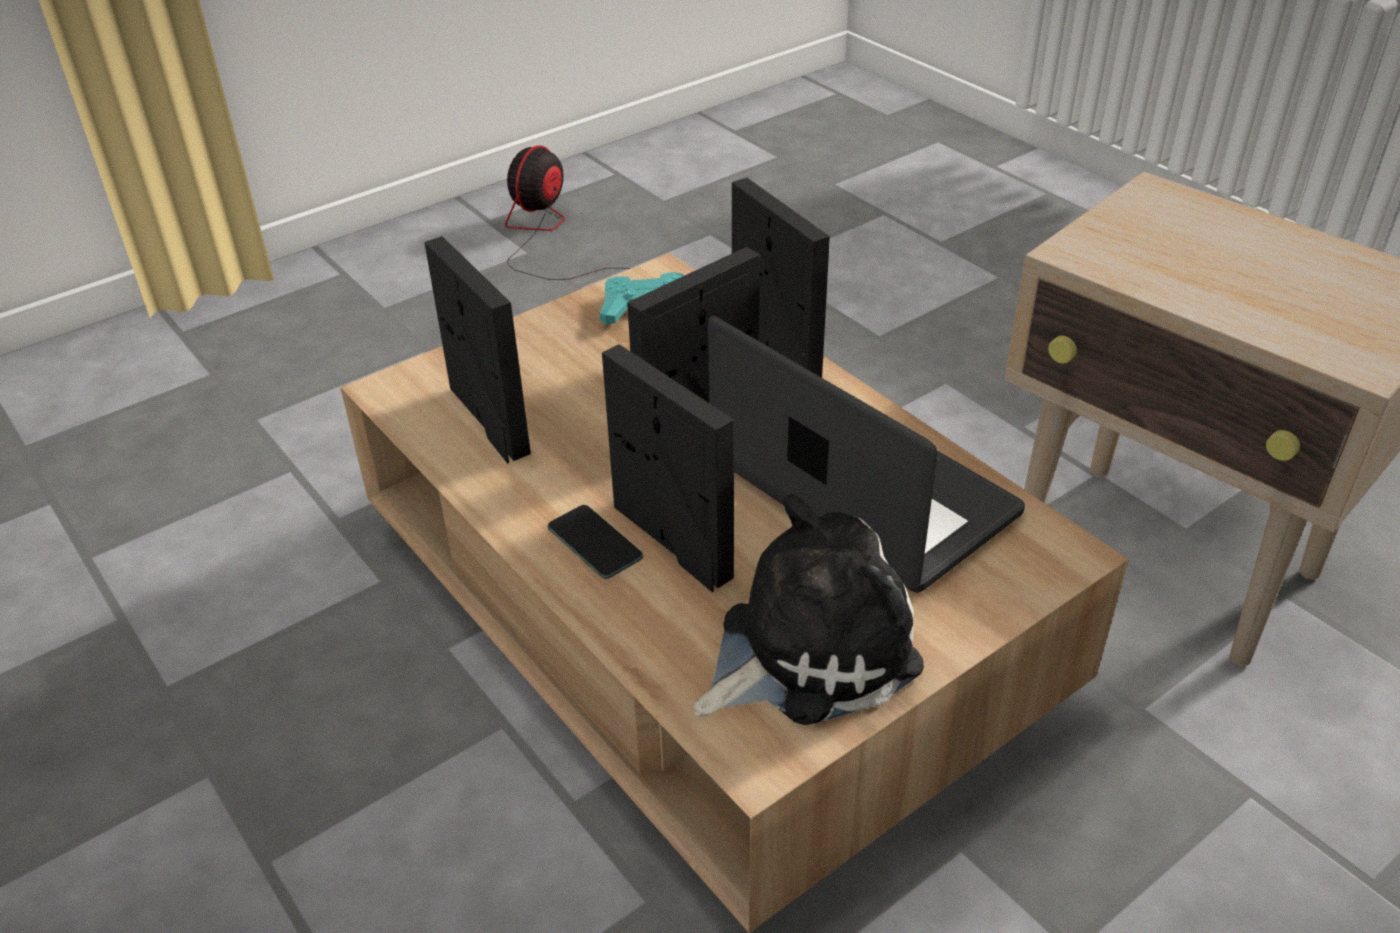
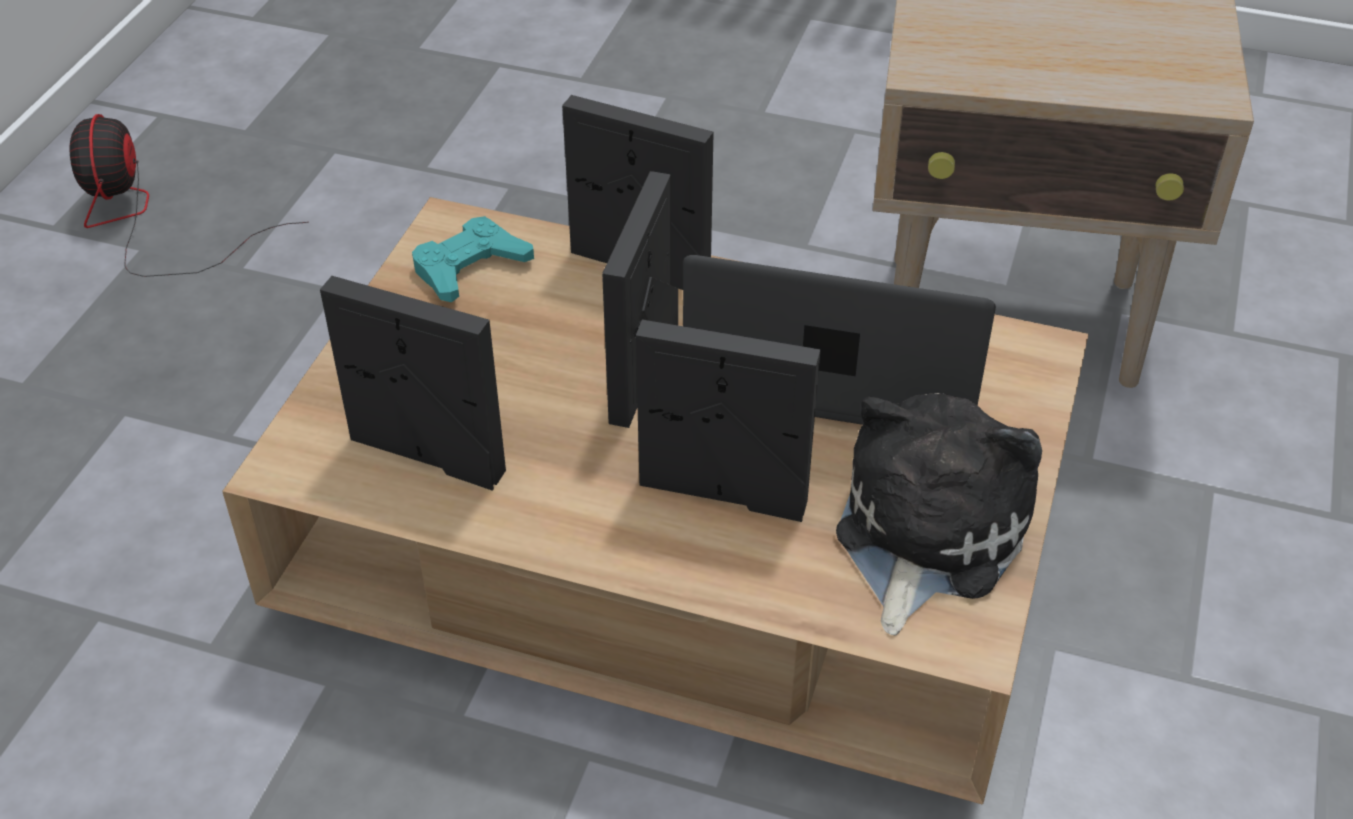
camera: 35 degrees left, 5 degrees up
(594, 543) = (655, 528): phone -> none

